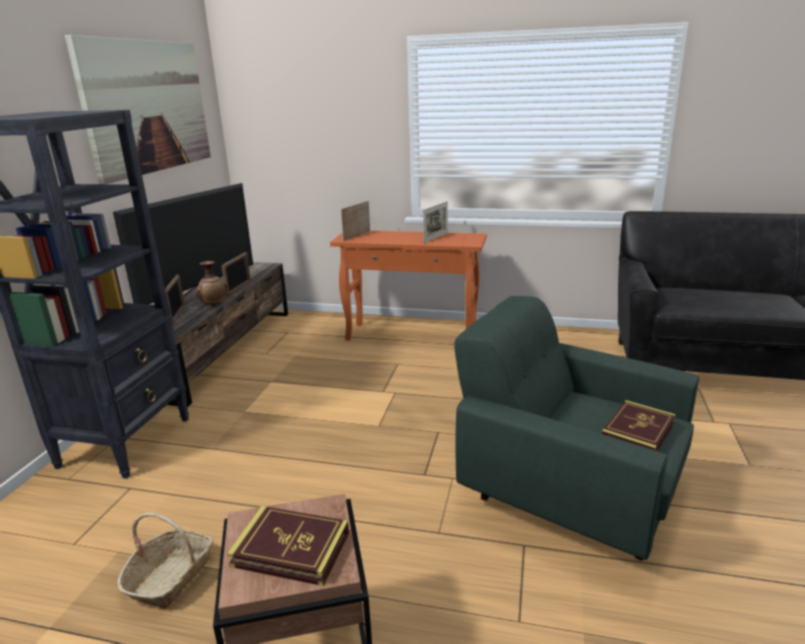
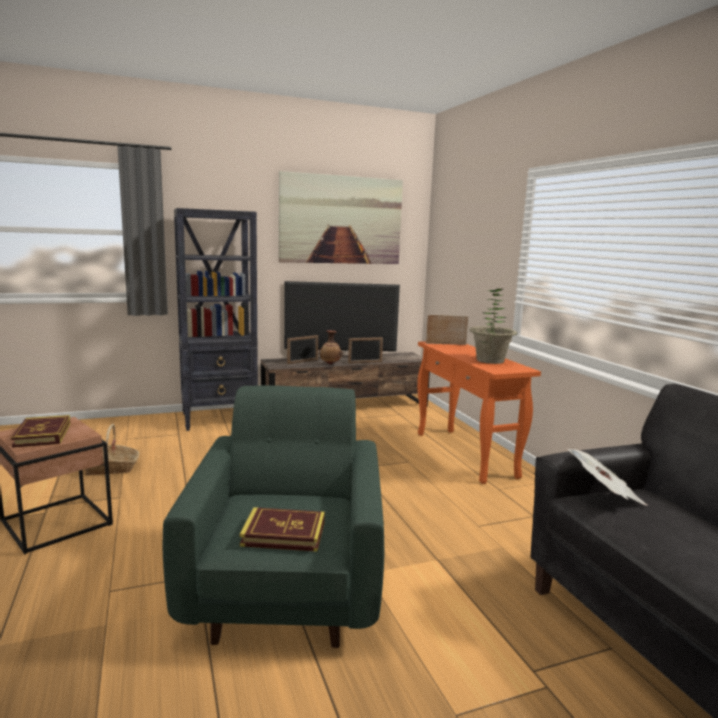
camera: 55 degrees right, 10 degrees down
(436, 237) = (490, 360): picture frame -> potted plant
(672, 297) = (604, 495): none -> newspaper

